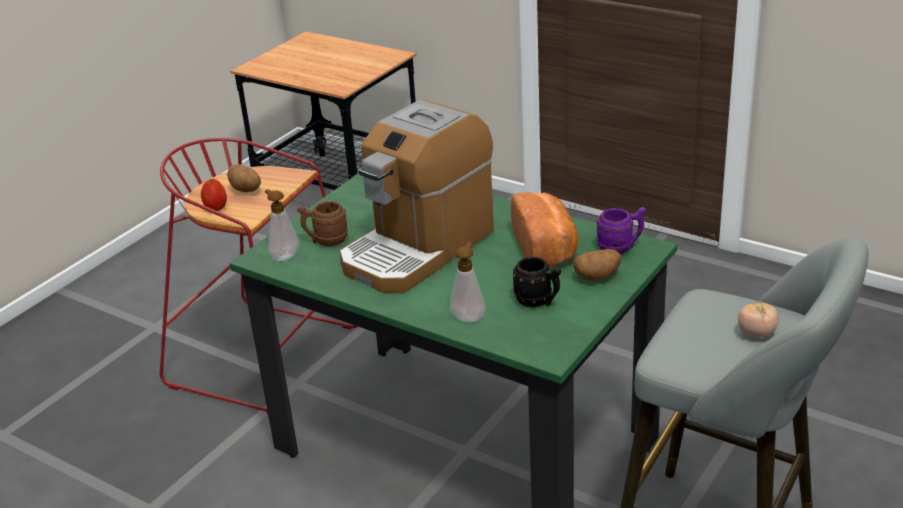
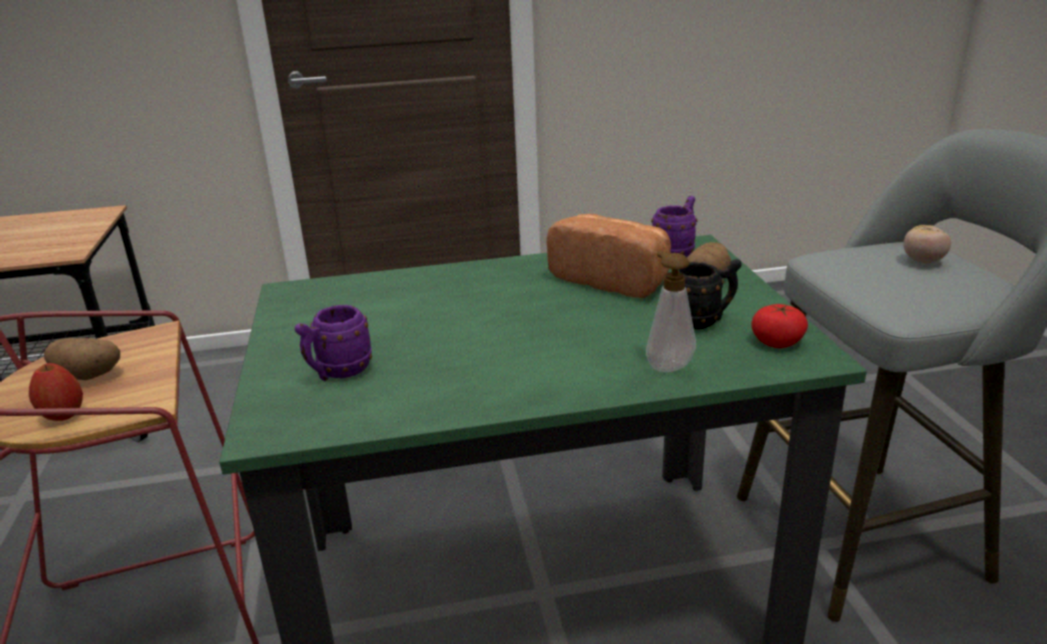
camera: 45 degrees left, 5 degrees down
(284, 256) = (303, 414): soap dispenser -> none
(325, 241) = (338, 373): brown mug -> purple mug
(418, 248) = (477, 331): coffee machine -> none
(549, 335) = (777, 342): none -> tomato

